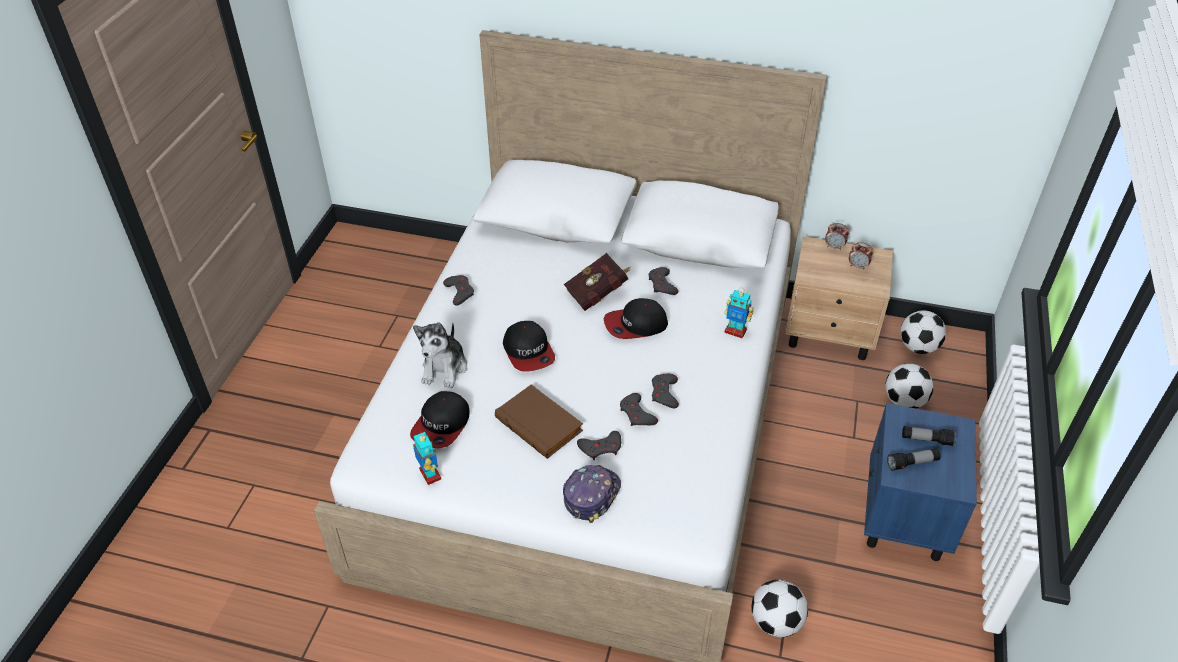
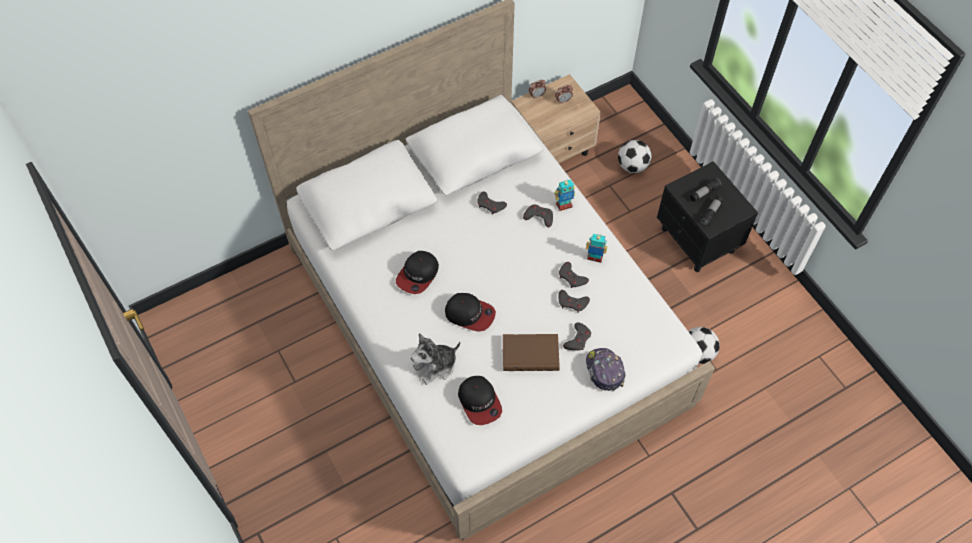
camera: 45 degrees left, 15 degrees up
(429, 475) = (511, 436): toy robot -> toy robot (595, 257)
(445, 368) = (436, 366): plush toy -> plush toy turned 90 degrees clockwise
(459, 292) = (379, 308): grey game controller -> grey game controller (539, 217)
(598, 293) = (462, 240): red book -> none
(635, 325) = (507, 245): cap -> cap (418, 275)
(904, 518) = (697, 240): blue nightstand -> black nightstand
(918, 347) = (606, 122): football -> none

